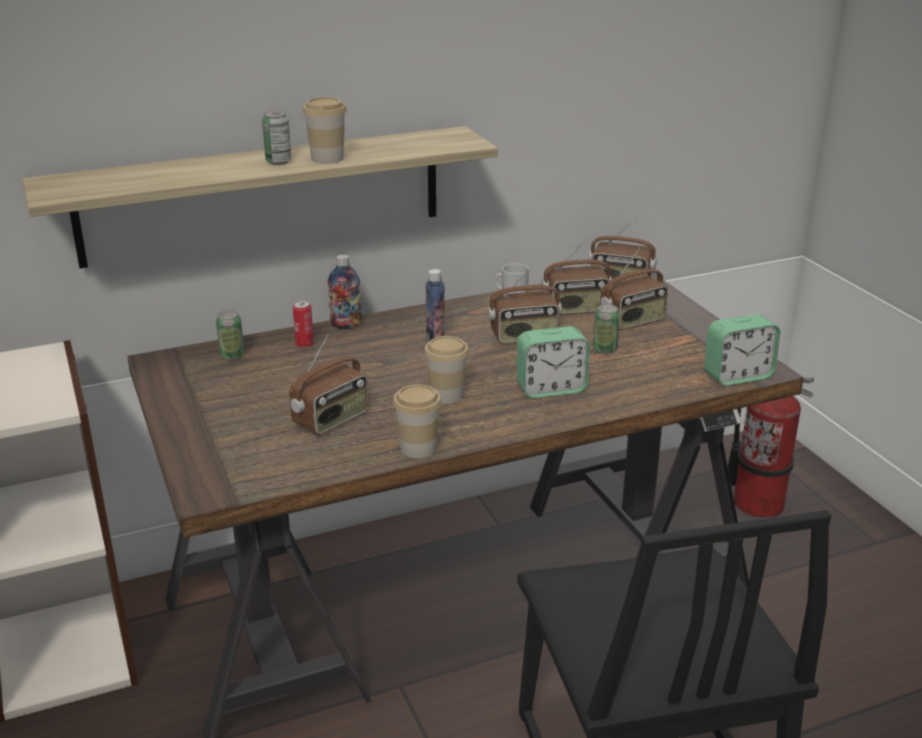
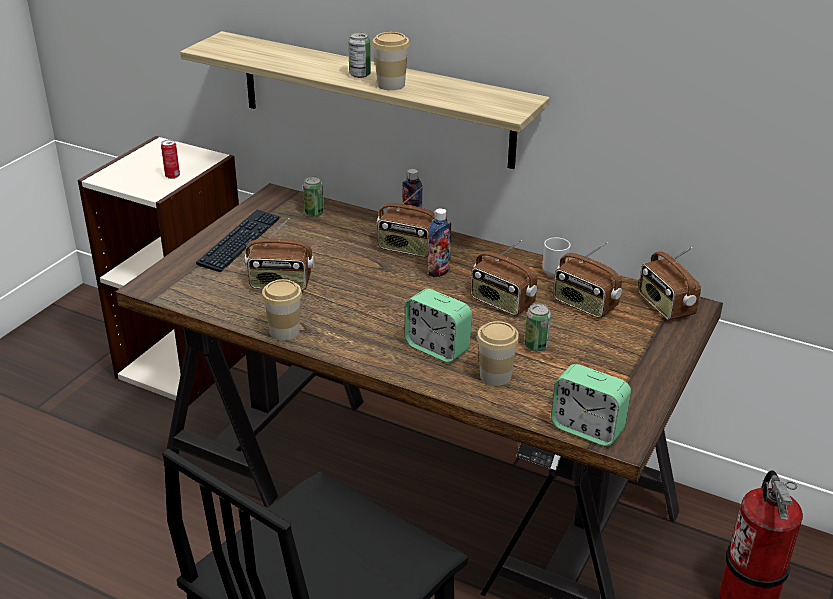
camera: 50 degrees right, 5 degrees up
(214, 411) = (240, 241): none -> keyboard
(304, 345) = (363, 228): can -> can (172, 176)
(446, 395) = (368, 310): cup -> cup (495, 376)
(632, 321) = (605, 339): radio -> radio (407, 249)

